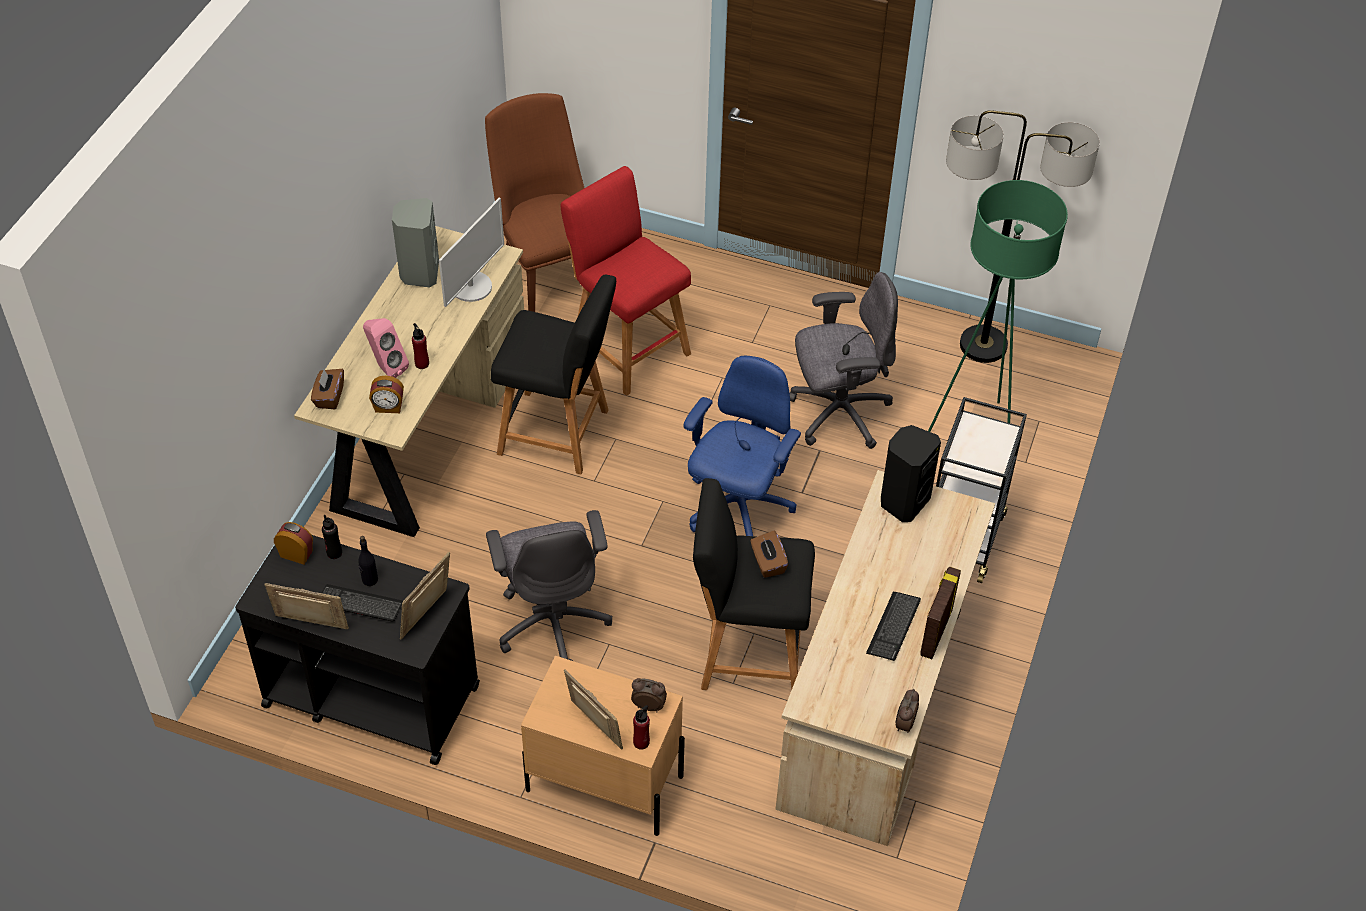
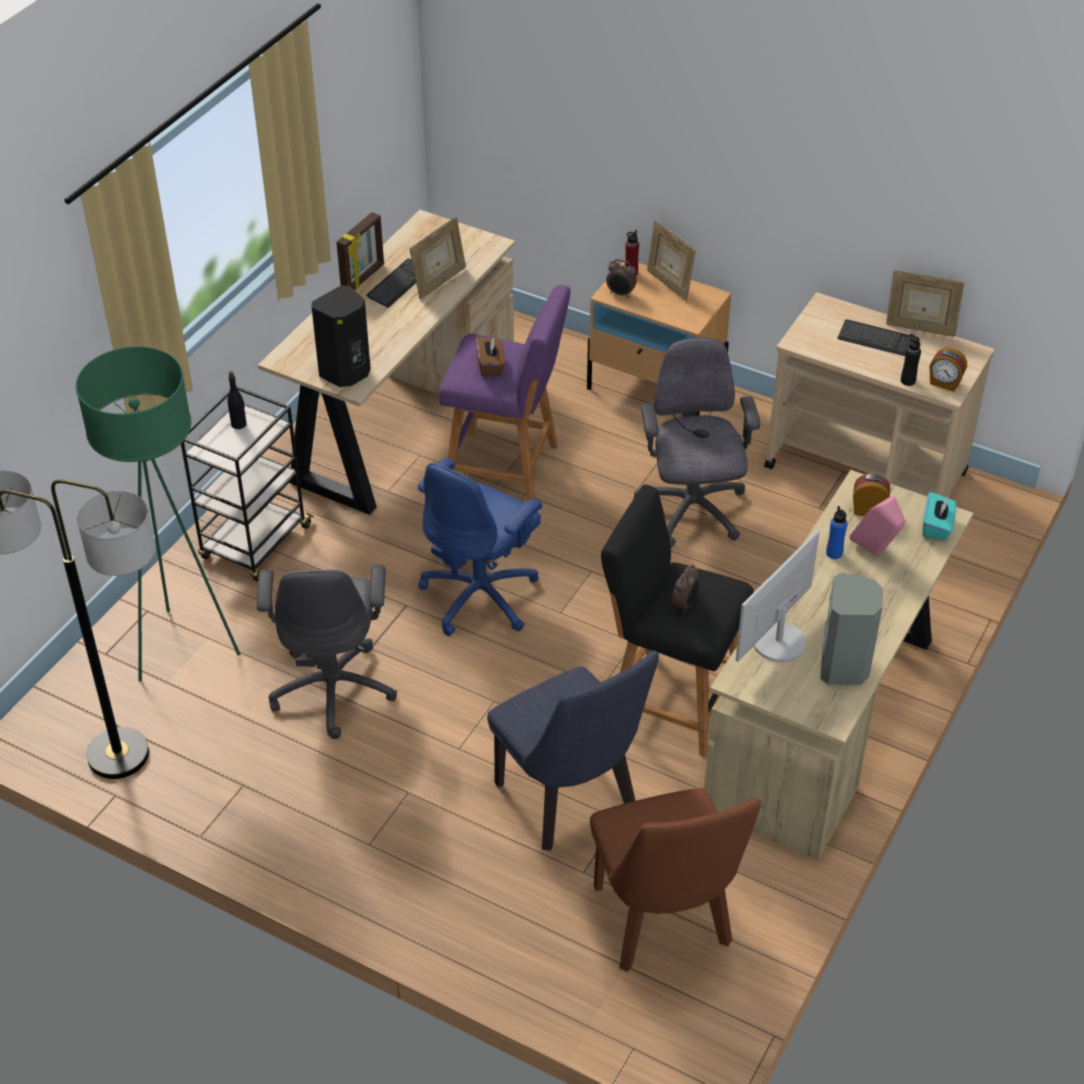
camera: 170 degrees left, 5 degrees down
(329, 397) = (936, 527): brown tissue box -> turquoise tissue box
(369, 580) = (871, 357): black bottle -> black bottle (239, 424)
(370, 695) = (866, 471): black cart -> beige cart
(422, 364) = (834, 553): red bottle -> blue bottle
(427, 615) = (814, 326): picture frame -> picture frame (439, 282)
(627, 348) = (571, 802): red stool -> blue chair
(746, 652) = (507, 469): black stool -> purple stool
(838, 413) = (334, 688): grey office chair -> grey office chair turned 90 degrees counterclockwise
(904, 724) = (416, 226): alarm clock -> alarm clock (685, 604)

